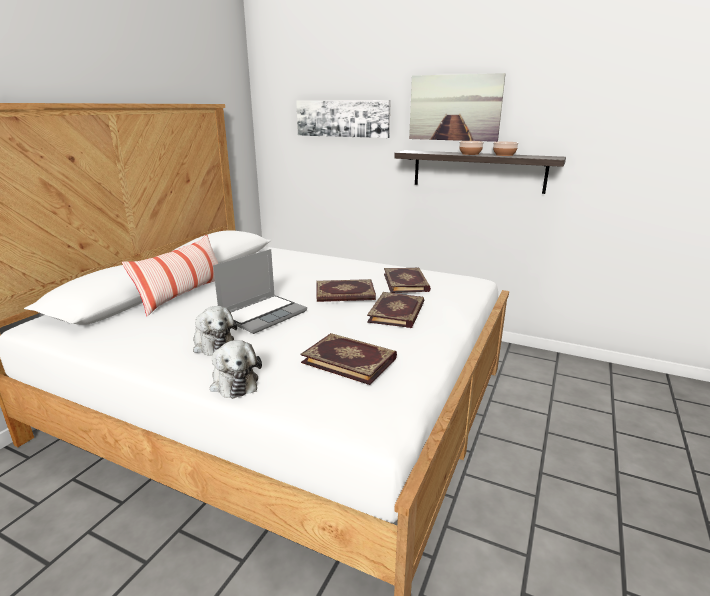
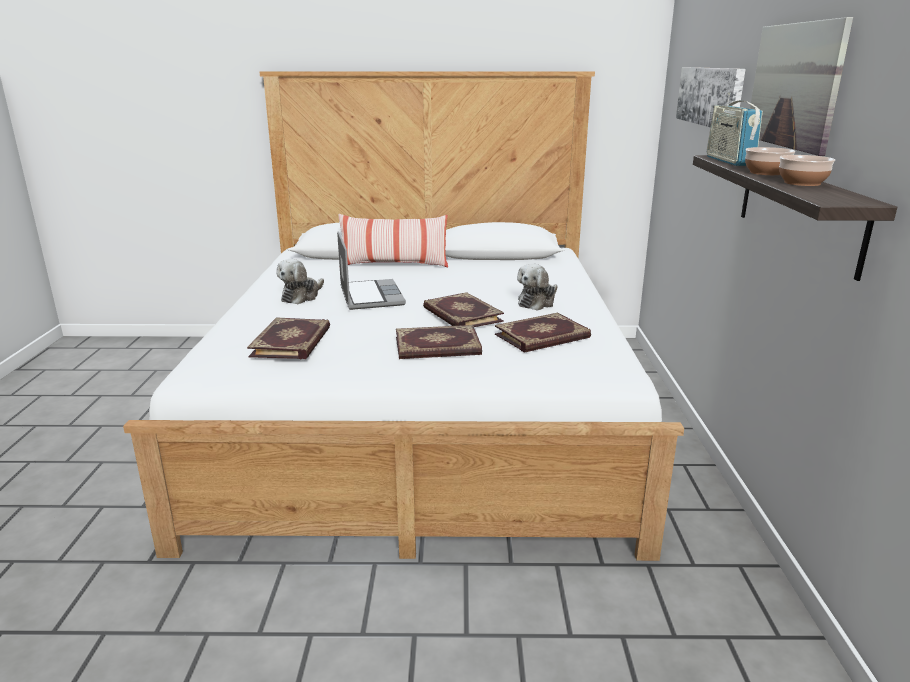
camera: 65 degrees right, 0 degrees up
(234, 382) = (242, 317): plush toy -> plush toy (537, 302)
(263, 314) = (370, 296): laptop -> laptop turned 120 degrees counterclockwise
(425, 152) = (729, 161): none -> radio

